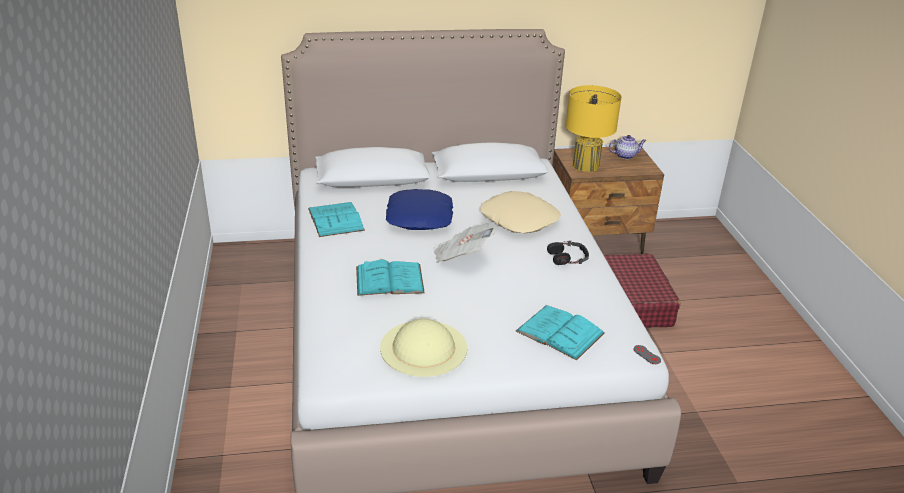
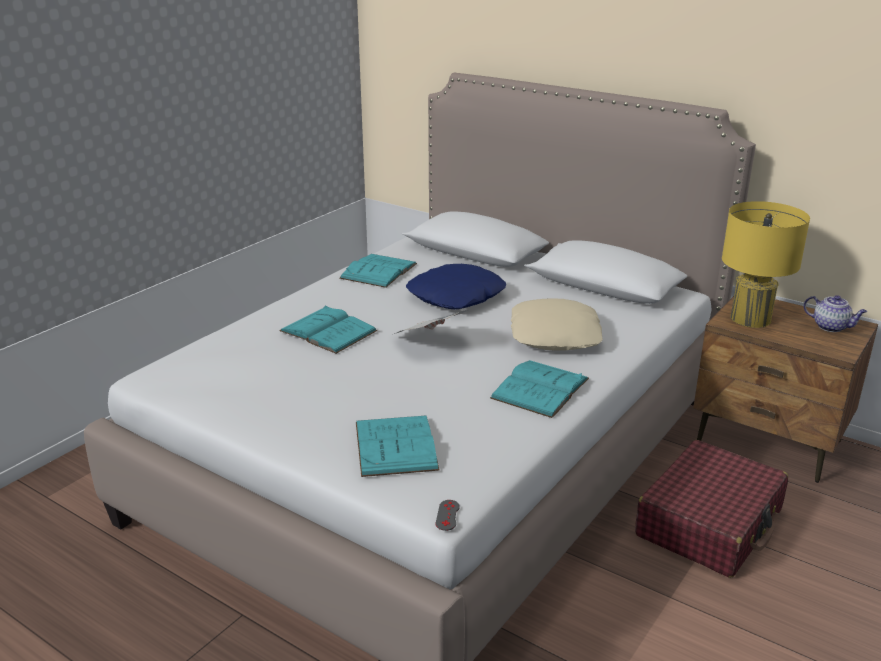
camera: 45 degrees right, 5 degrees down
(423, 347) = (250, 393): beige hat -> none
(567, 258) = (540, 388): headphones -> turquoise book

